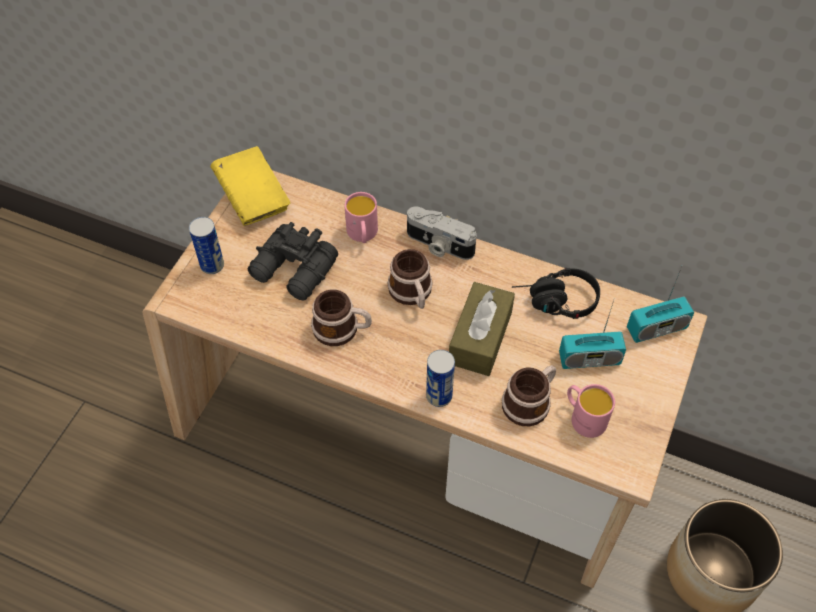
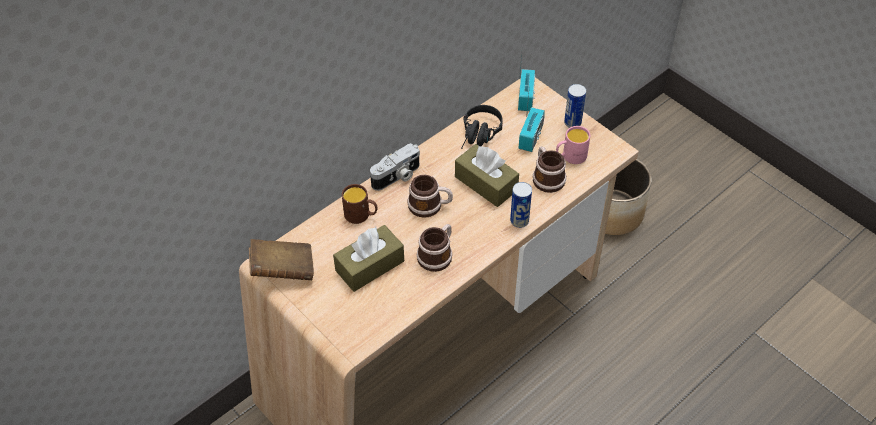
camera: 65 degrees left, 5 degrees down
(212, 265) = (332, 315): can -> can (572, 122)
(253, 199) = (283, 270): yellow book -> brown book
(294, 271) = (370, 266): black binoculars -> brown tissue box
(362, 235) = (361, 215): pink mug -> brown mug

